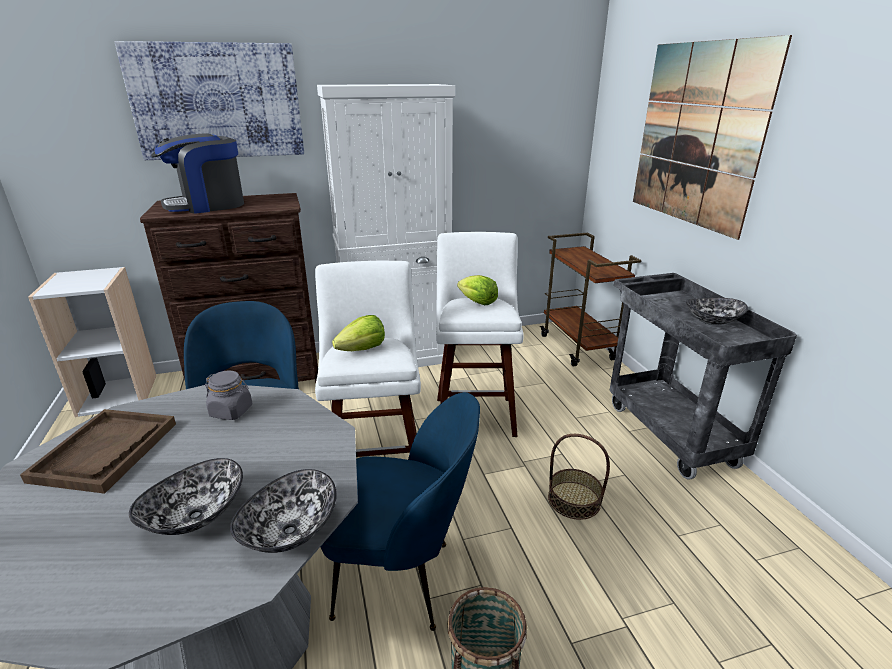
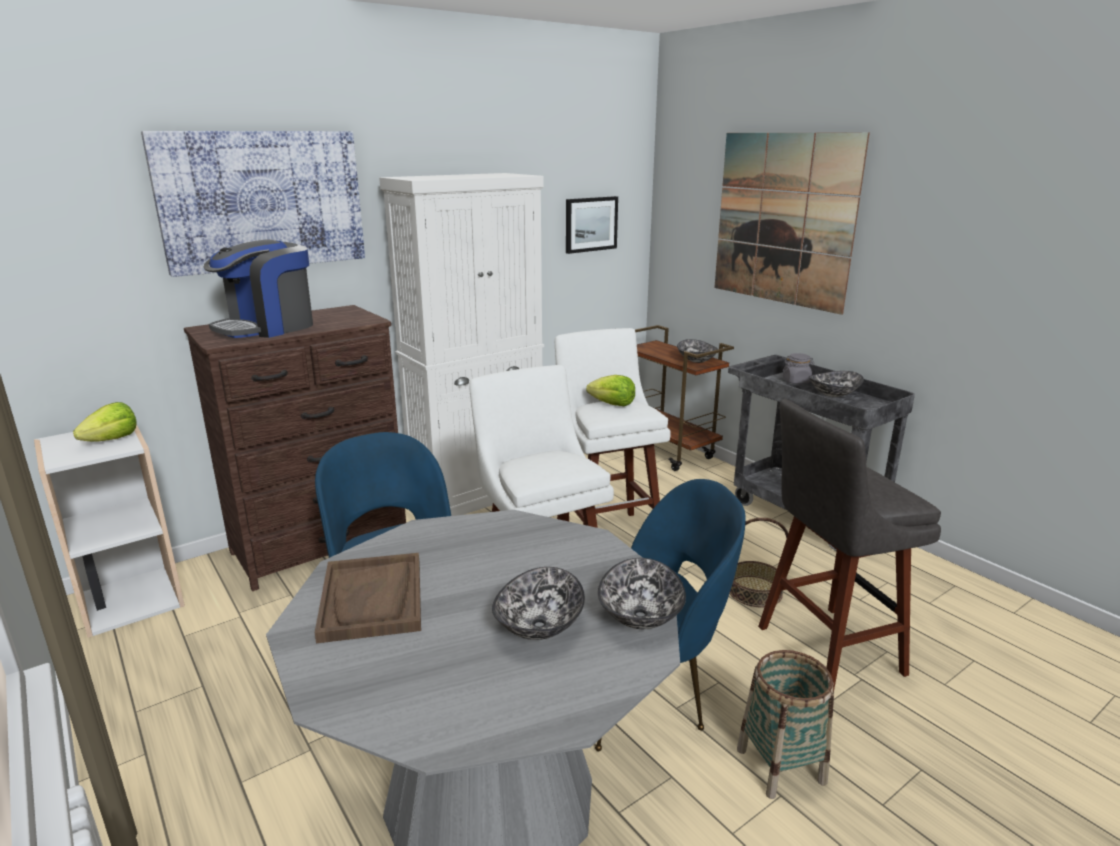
camera: 20 degrees left, 5 degrees down
(231, 411) = (466, 540): grey jar -> grey jar (796, 381)
(362, 349) = (543, 463): lettuce -> lettuce (112, 439)
(527, 135) = (590, 224): none -> picture
(604, 269) = (696, 360): none -> bowl
(605, 582) = (824, 650): none -> grey stool

